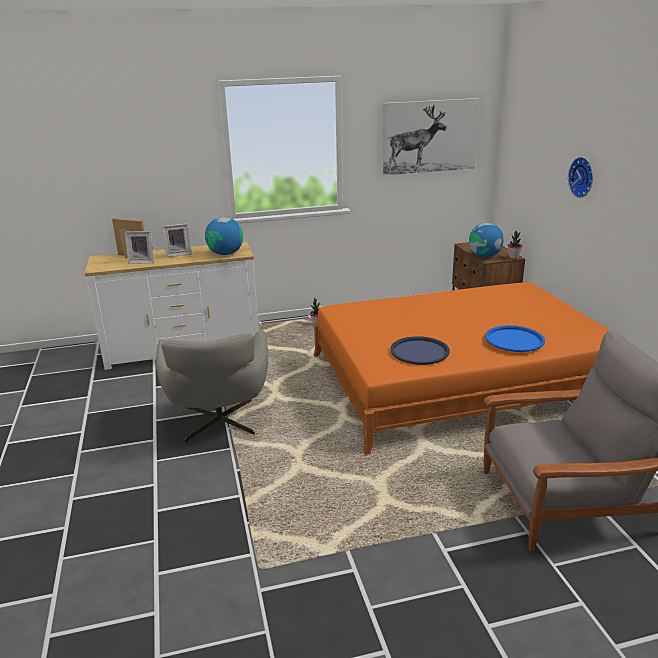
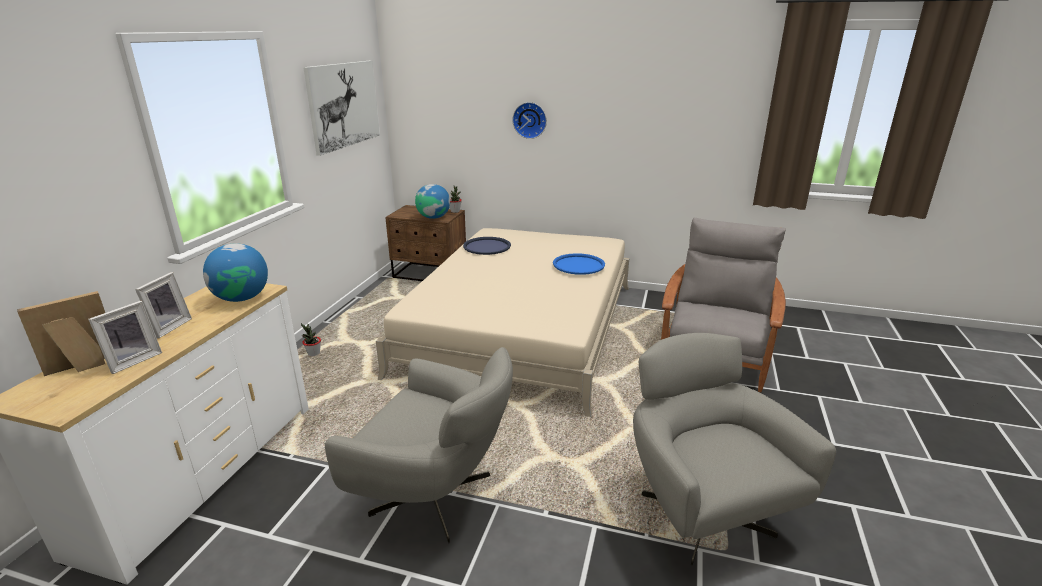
camera: 60 degrees left, 0 degrees up
(295, 546) = (702, 512): none -> grey armchair
(419, 351) = (552, 303): blue tray -> blue tray (487, 246)
(458, 380) = (521, 327): orange bed -> beige bed

